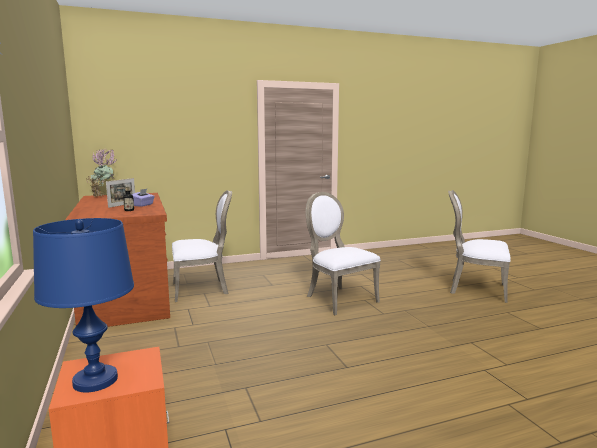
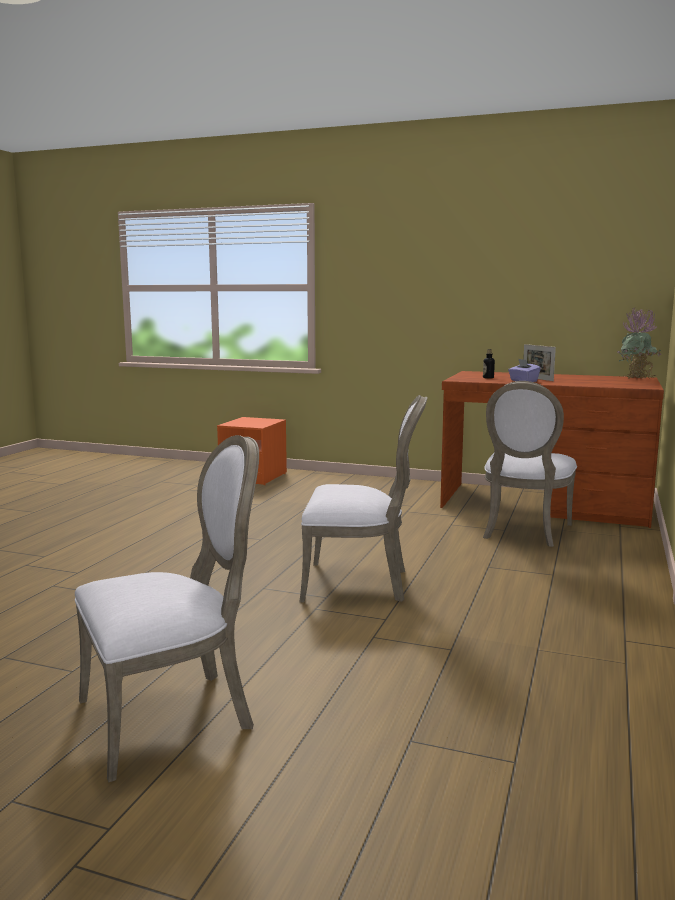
camera: 130 degrees right, 0 degrees up
(95, 380) = (250, 420): blue table lamp -> none

